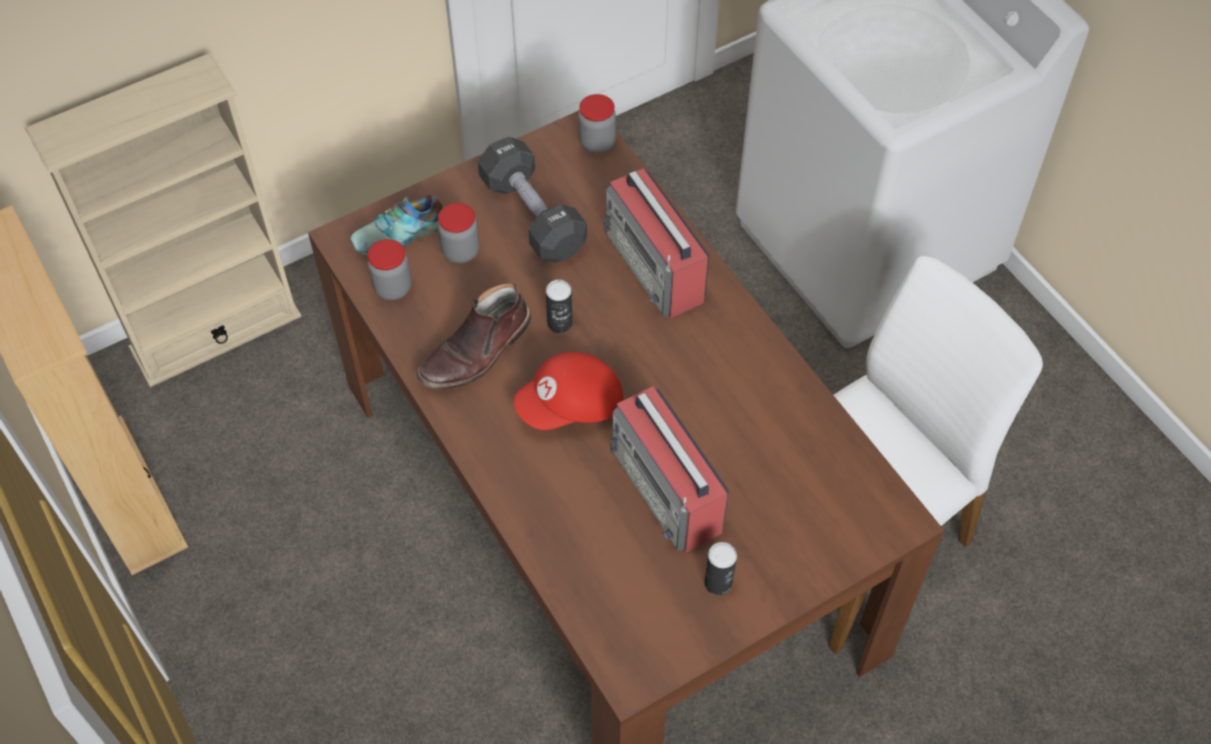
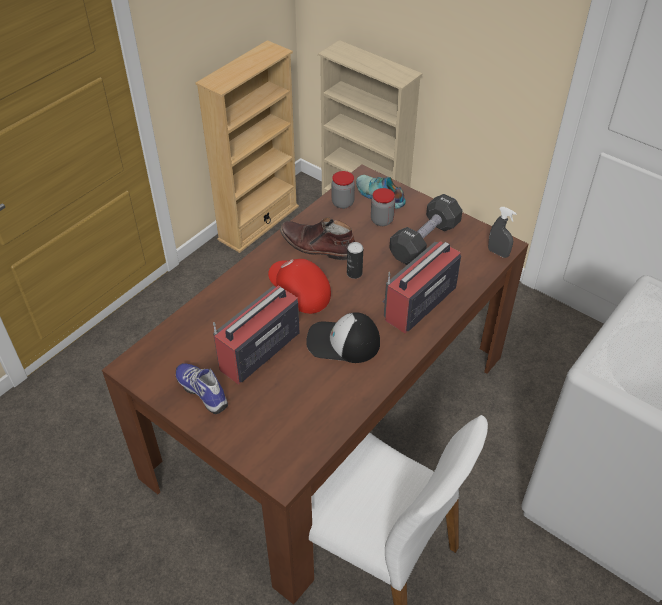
camera: 70 degrees right, 10 degrees down
(597, 143) = (498, 253): jar -> grey spray bottle
(691, 381) = (342, 342): none -> cap
(718, 582) = (203, 391): can -> shoe

